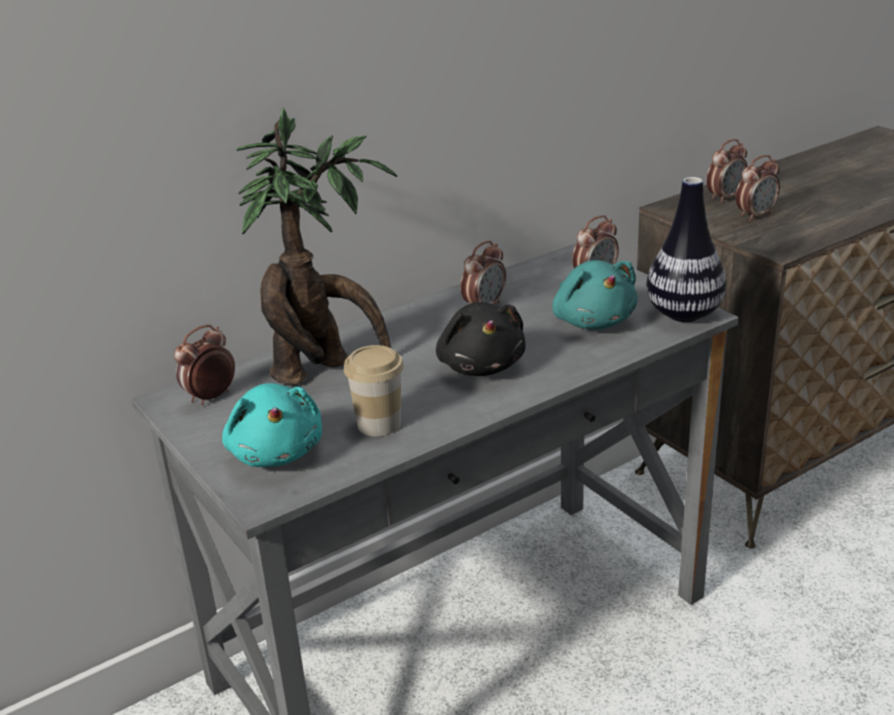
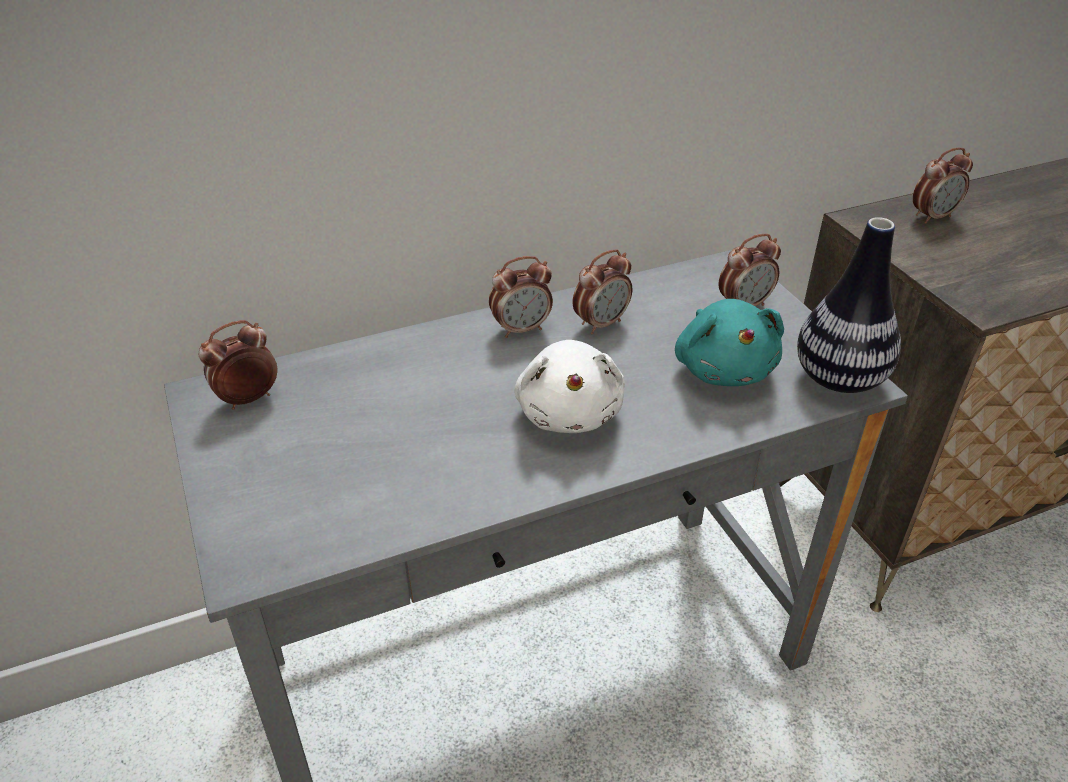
camera: 10 degrees right, 10 degrees up
(276, 452) = (288, 498): turquoise plush toy -> none
(322, 368) = (386, 380): potted plant -> none
(379, 424) = (420, 479): cup -> none
(481, 365) = (569, 412): black plush toy -> white plush toy
(755, 216) = (964, 249): alarm clock -> alarm clock (521, 329)

